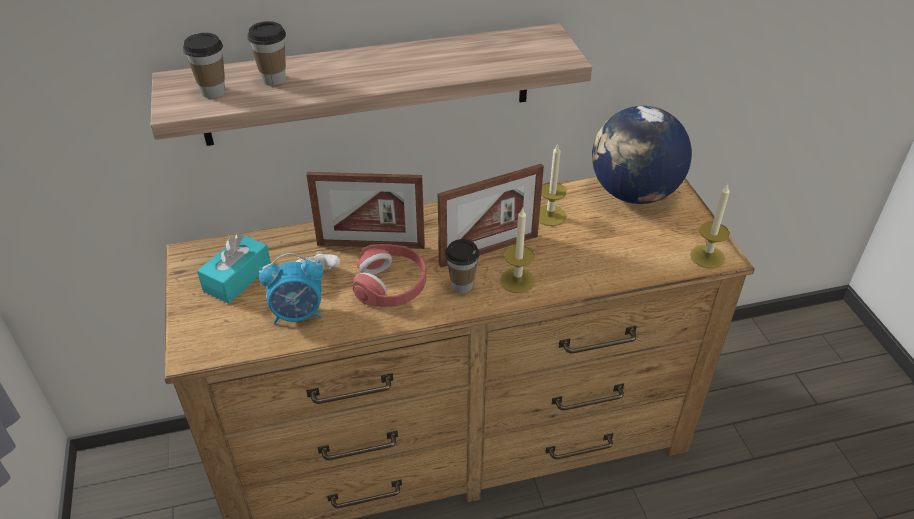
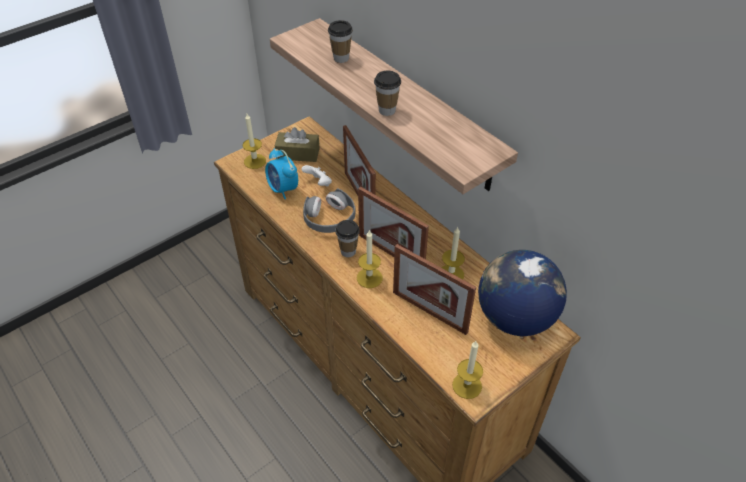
camera: 65 degrees right, 5 degrees up
(211, 328) = (255, 161): none -> candle
(213, 91) = (313, 44): cup -> cup (387, 110)
(237, 278) = (298, 153): turquoise tissue box -> brown tissue box
(391, 284) = (329, 218): red headphones -> grey headphones
(596, 250) = (429, 312): none -> picture frame

